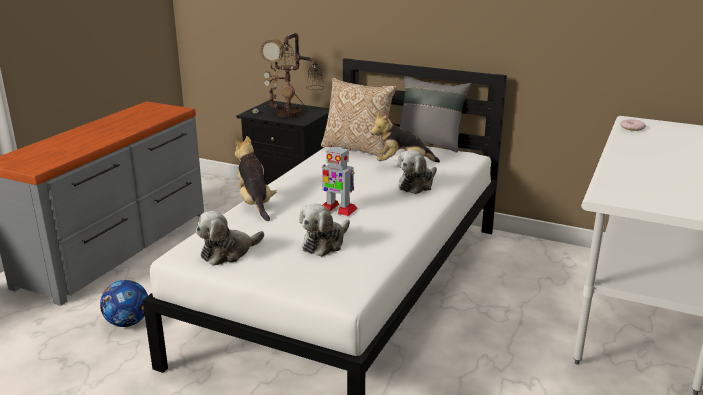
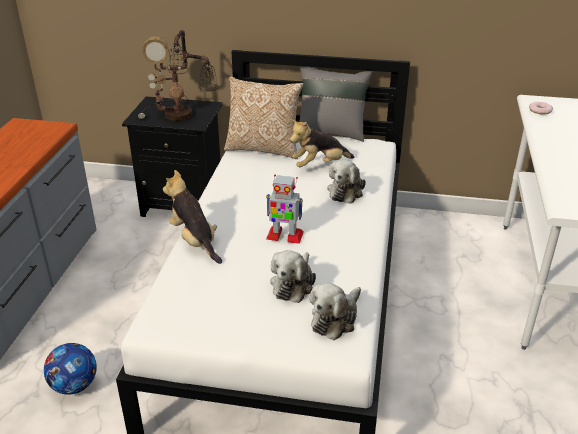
camera: 15 degrees left, 10 degrees up
(228, 252) = (200, 314): plush toy -> plush toy (335, 319)

